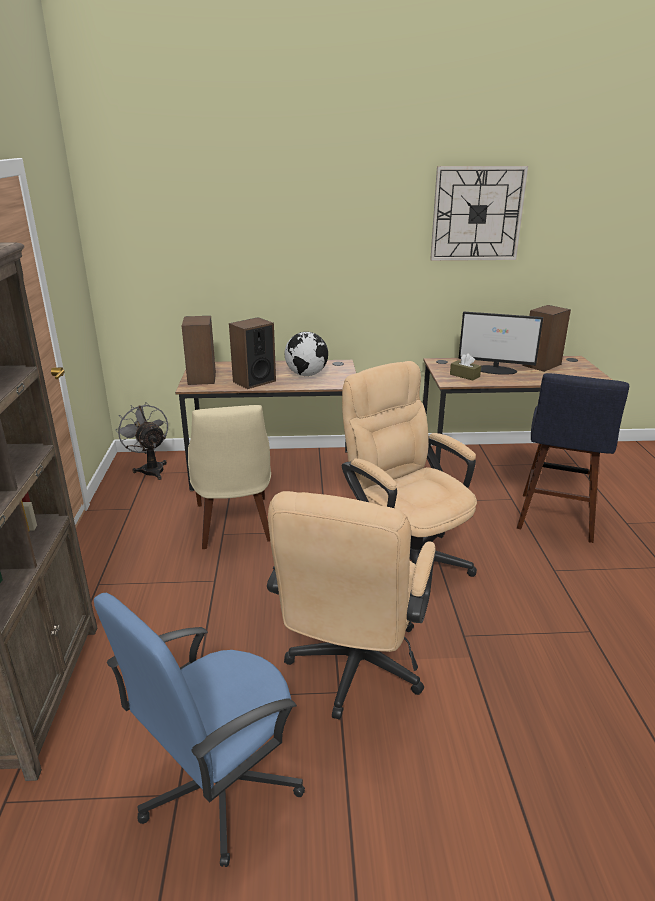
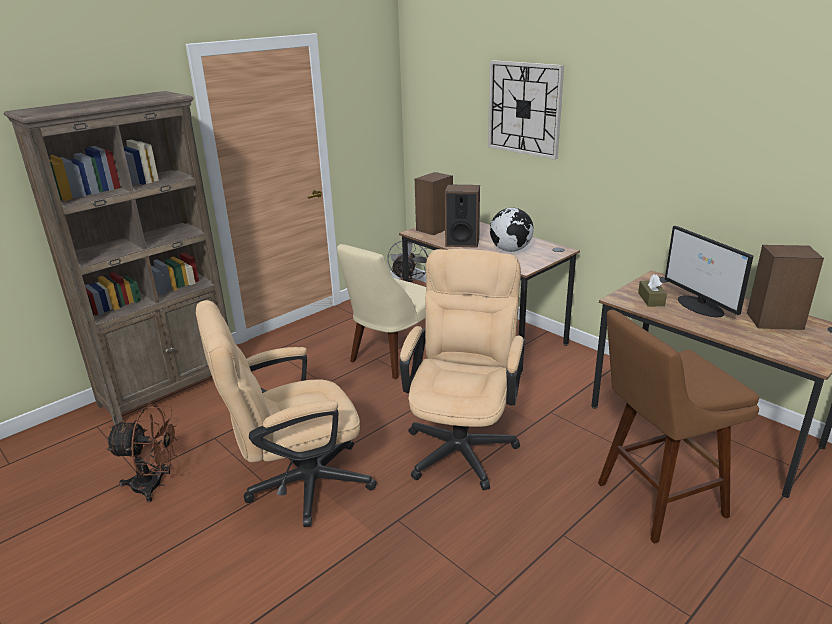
camera: 50 degrees right, 0 degrees up
(218, 786) = (155, 485): blue office chair -> brown fan
(477, 214) = (733, 112): wall clock -> wall clock (524, 108)
(555, 520) = (654, 501): blue stool -> brown stool

